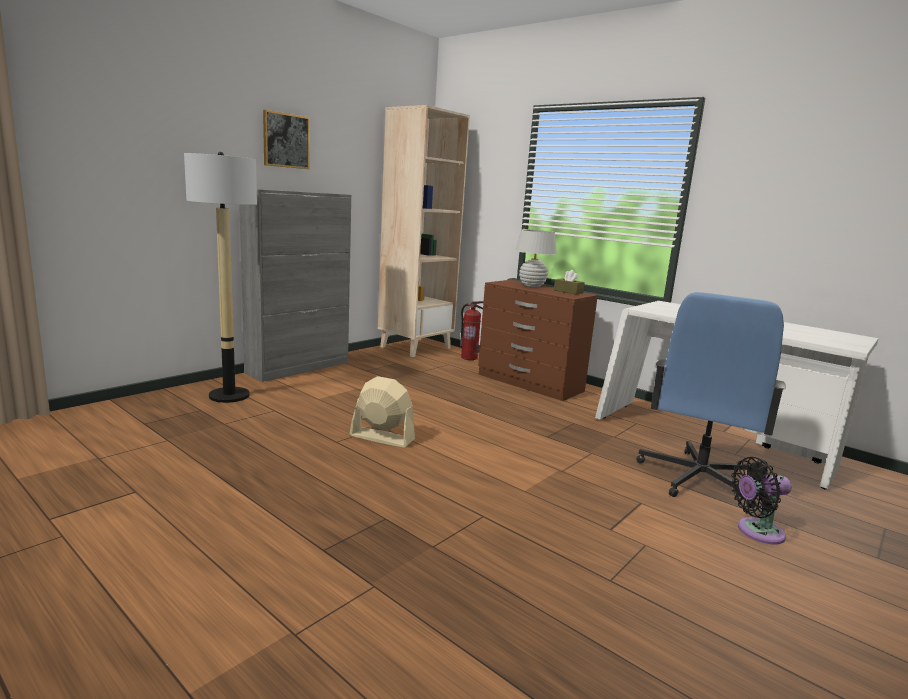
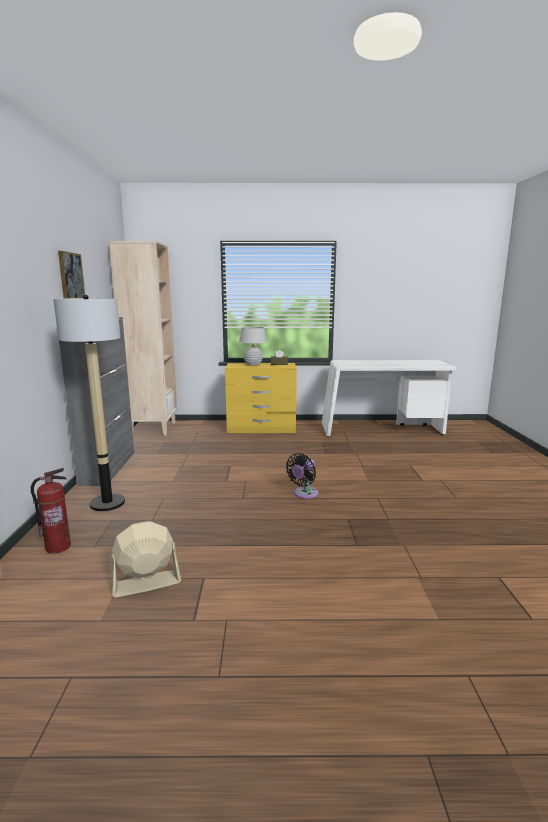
camera: 40 degrees left, 0 degrees up
(381, 437) = (259, 485): beige fan -> beige fan (146, 583)
(469, 358) = (200, 425): fire extinguisher -> fire extinguisher (58, 547)
(529, 383) = (262, 429): brown dresser -> yellow dresser
(697, 479) = (407, 447): blue office chair -> none
(756, 532) = (456, 459): black fan -> black fan (304, 494)

